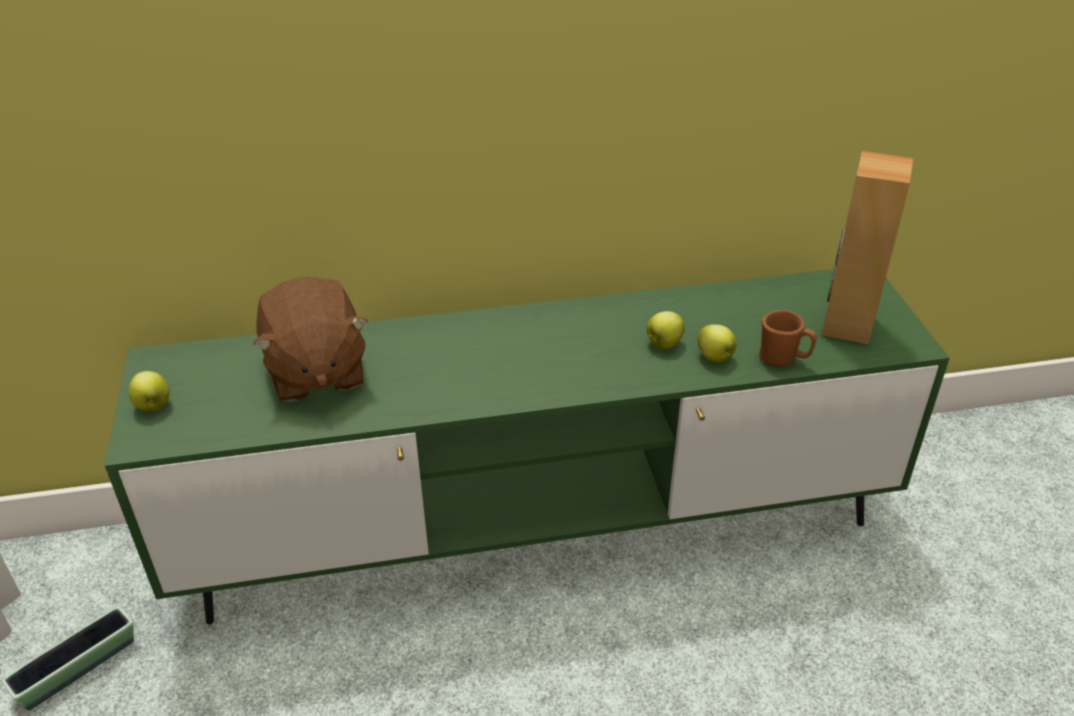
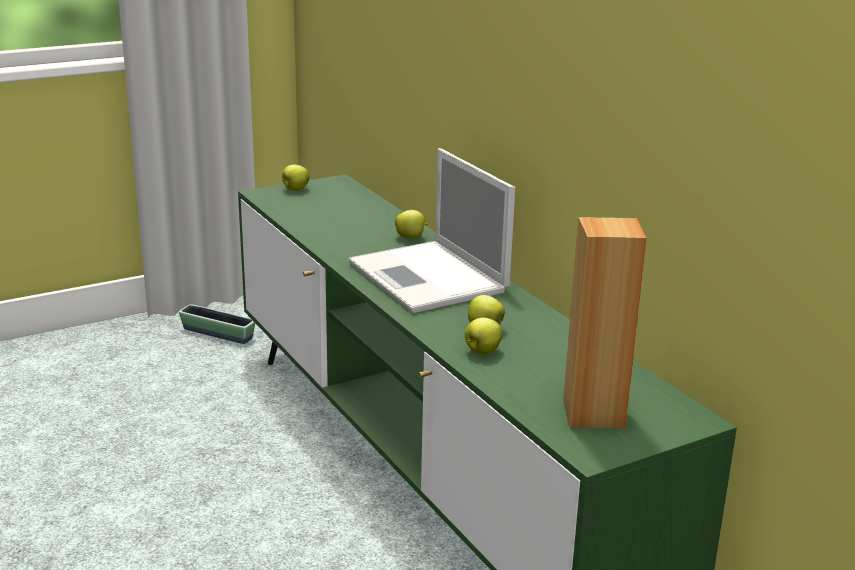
camera: 70 degrees right, 15 degrees down
(315, 372) = (356, 221): brown plush toy -> none
(398, 340) = (411, 237): none -> apple
(524, 352) = (429, 278): none -> laptop
(783, 359) = (505, 383): brown mug -> none

